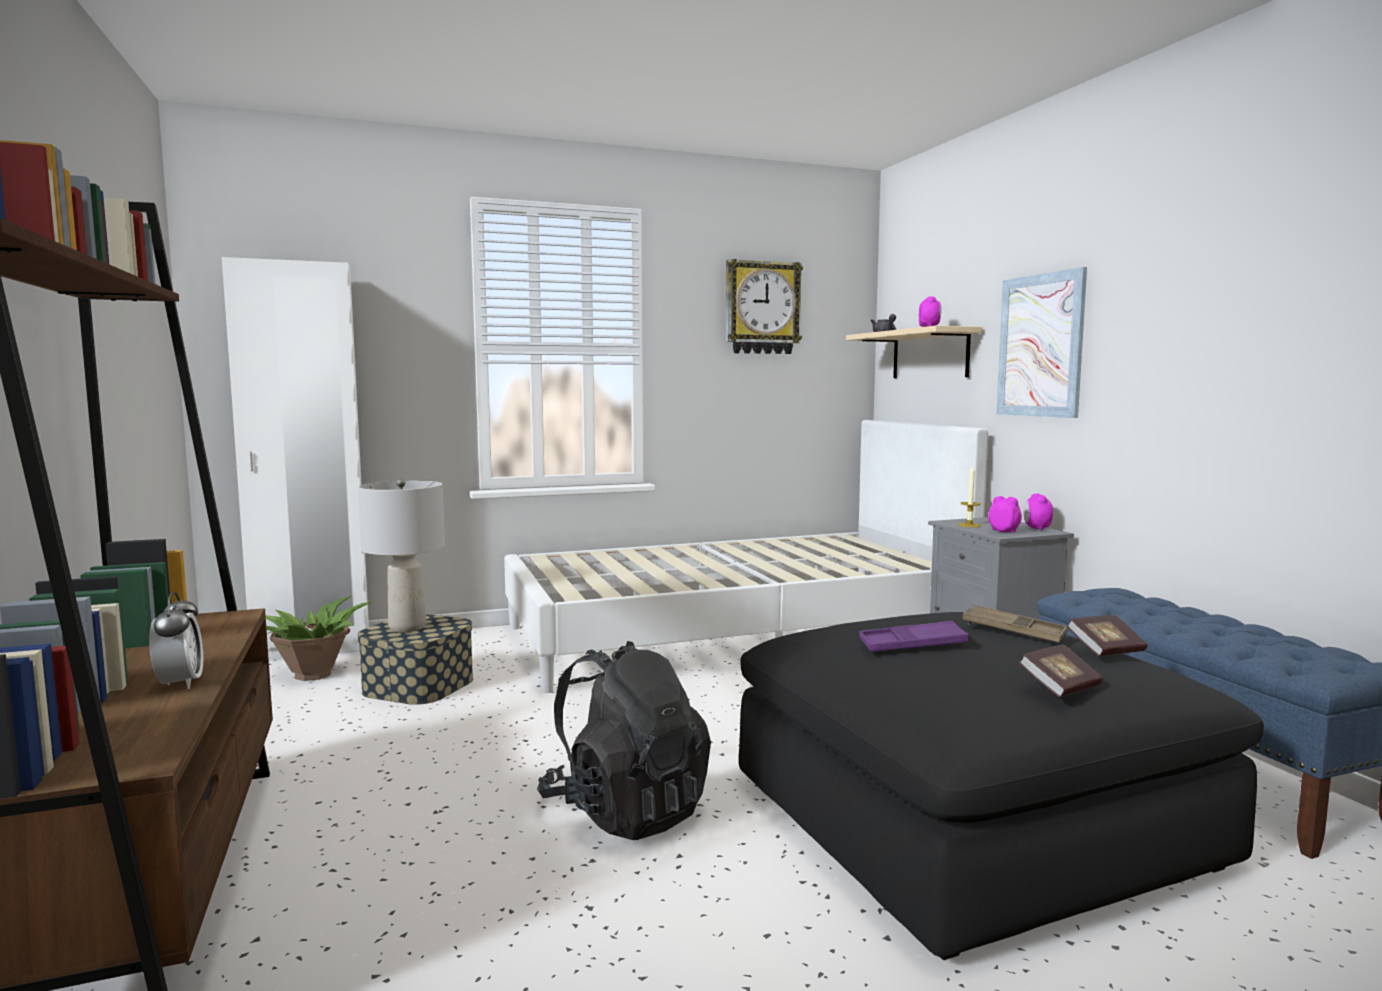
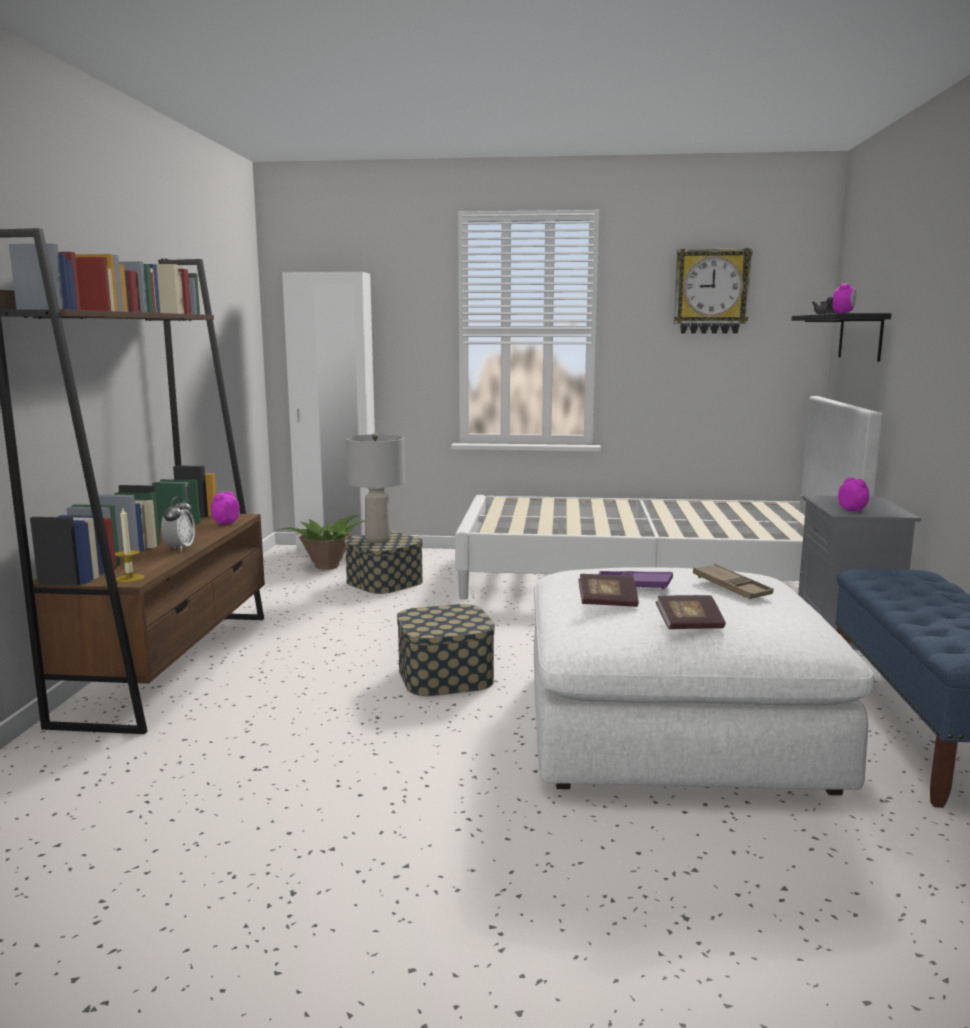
camera: 25 degrees right, 5 degrees up
(626, 811) = (445, 675): black backpack -> storage box
(930, 354) = (860, 337): beige shelf -> black shelf
(968, 822) = (673, 727): black ottoman -> white ottoman
(969, 525) = (832, 502): candle -> candle (129, 578)
(1036, 528) = (892, 510): alarm clock -> alarm clock (225, 523)
(1040, 345) = (921, 335): picture -> none
(1106, 651) = (782, 610): book -> book (607, 602)

